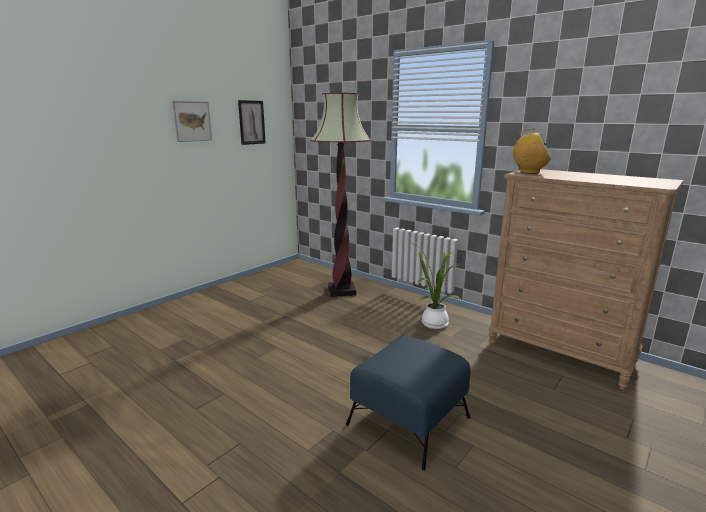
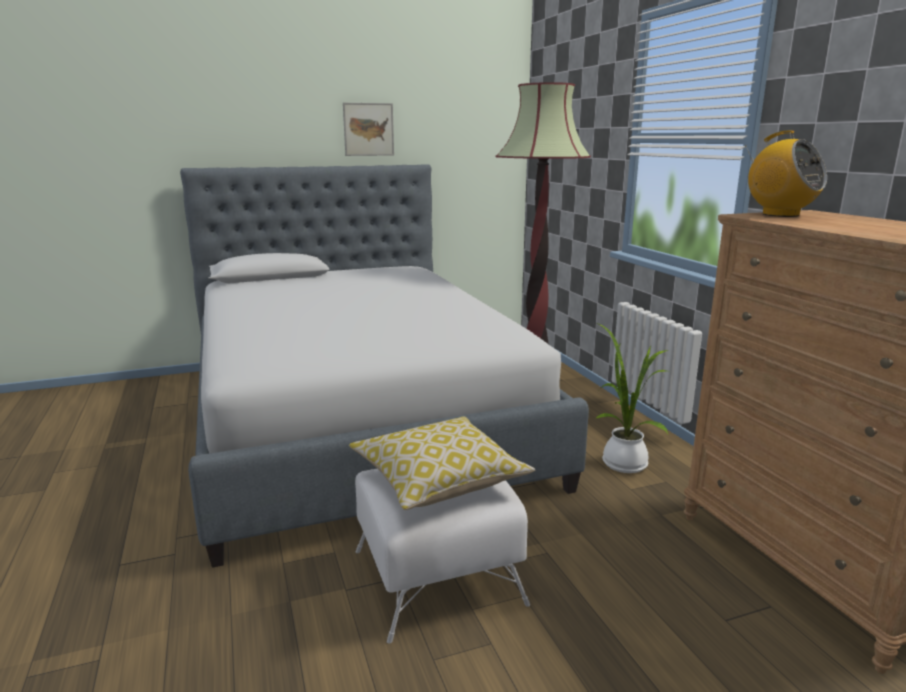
camera: 30 degrees right, 0 degrees up
(250, 339) = (357, 420): none -> bed
(251, 122) = (458, 132): picture -> none
(409, 420) = (439, 577): blue ottoman -> white ottoman
(412, 358) = (439, 480): none -> pillow

